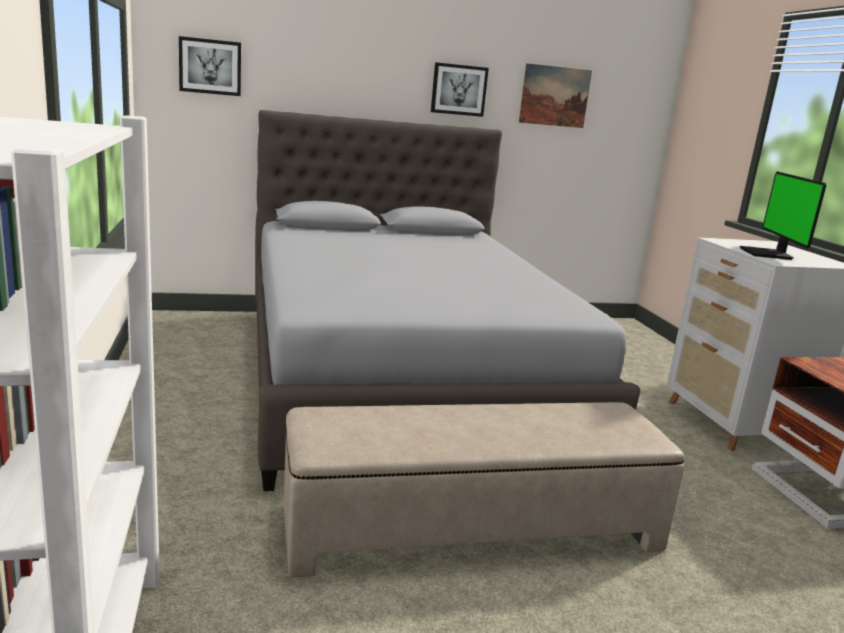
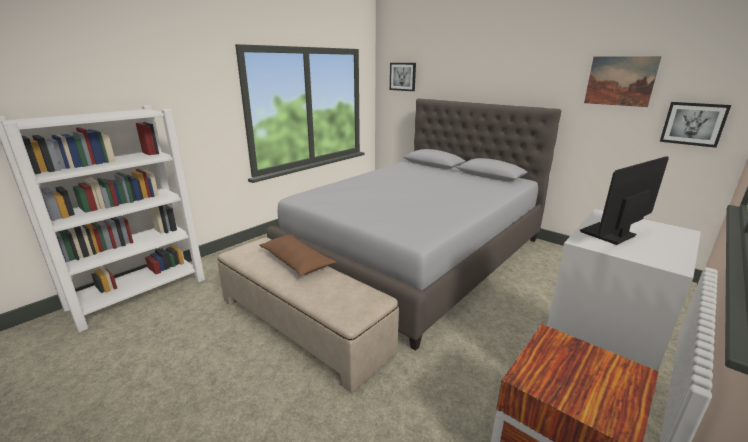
camera: 55 degrees right, 5 degrees up
(444, 415) = (296, 261): none -> brown pillow
(459, 90) = (537, 80): picture -> picture (693, 124)

